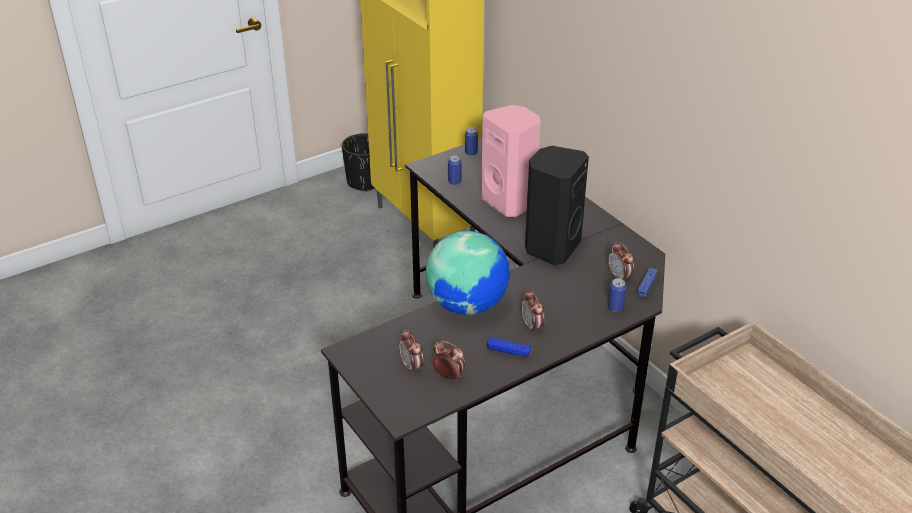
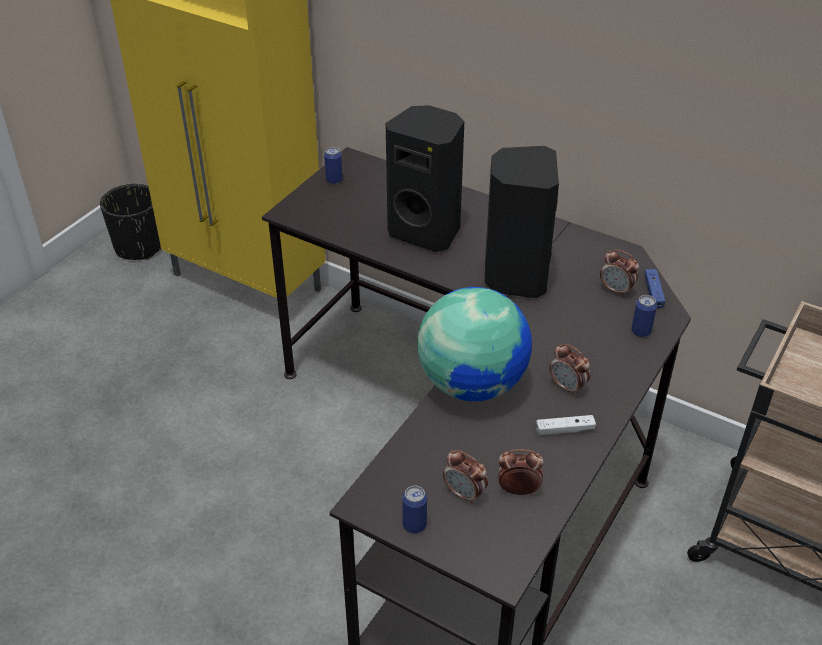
camera: 25 degrees left, 5 degrees up
(454, 182) = (340, 223): can -> can (414, 525)
(508, 351) = (565, 430): blue game controller -> white game controller
(510, 202) = (426, 231): pink speaker -> black speaker

